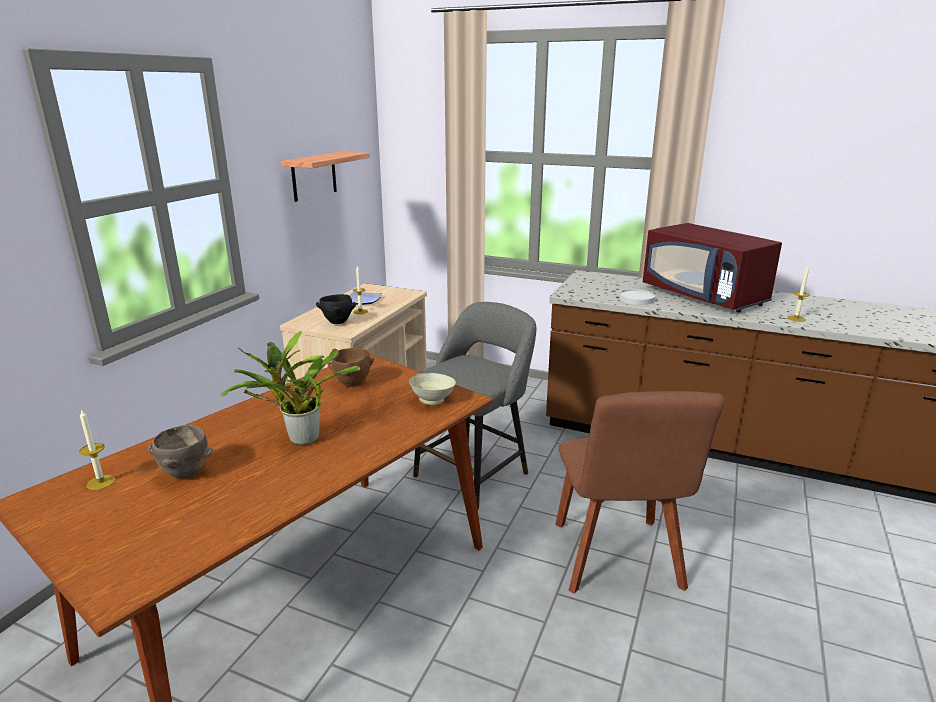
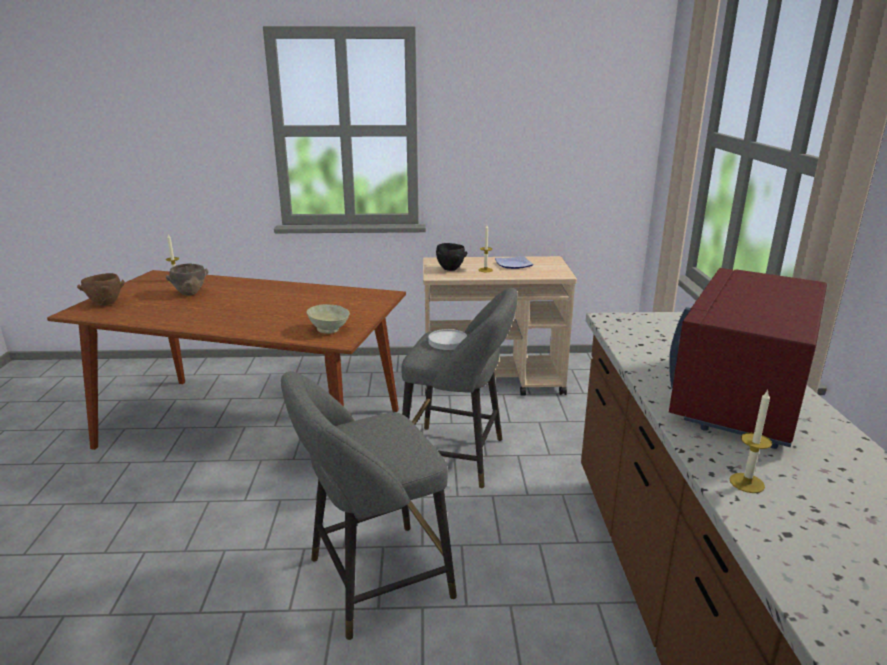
camera: 65 degrees right, 0 degrees up
(299, 439) = (242, 307): potted plant -> none
(314, 176) = (532, 138): shelf -> none
(352, 384) = (339, 301): brown bowl -> brown bowl (106, 304)
(617, 560) = (372, 581): brown chair -> grey stool
(637, 299) = (649, 355): white plate -> white plate (448, 342)

